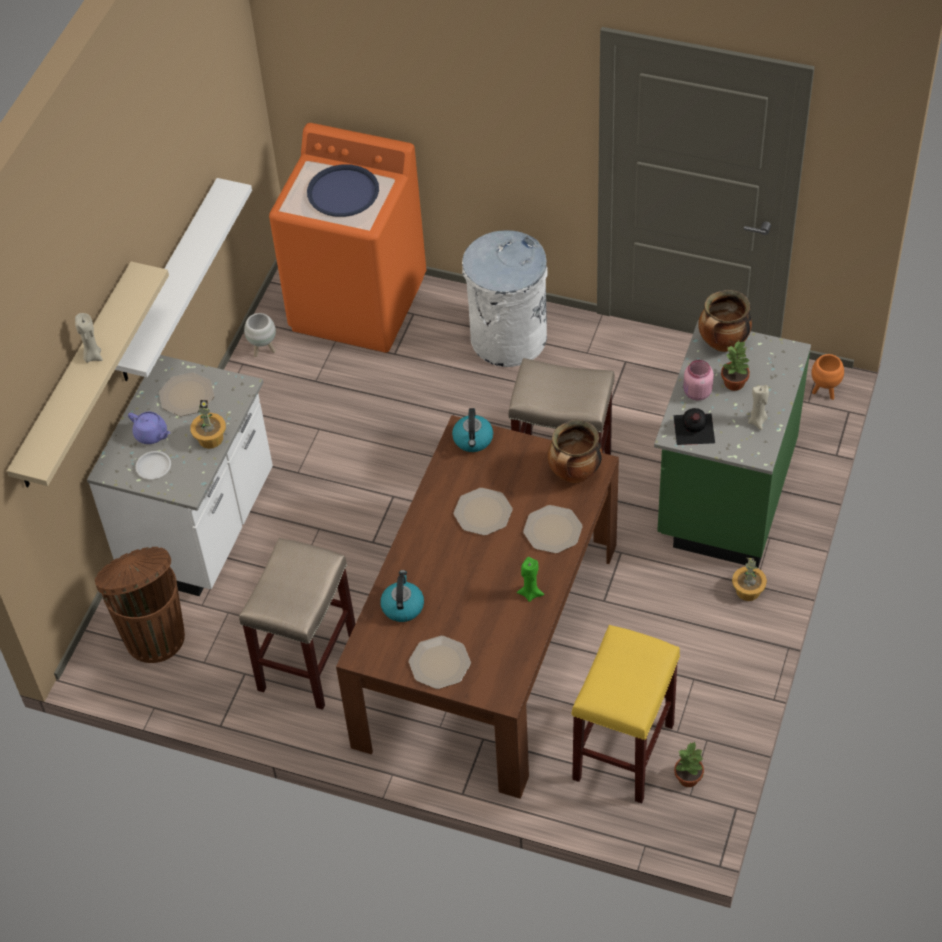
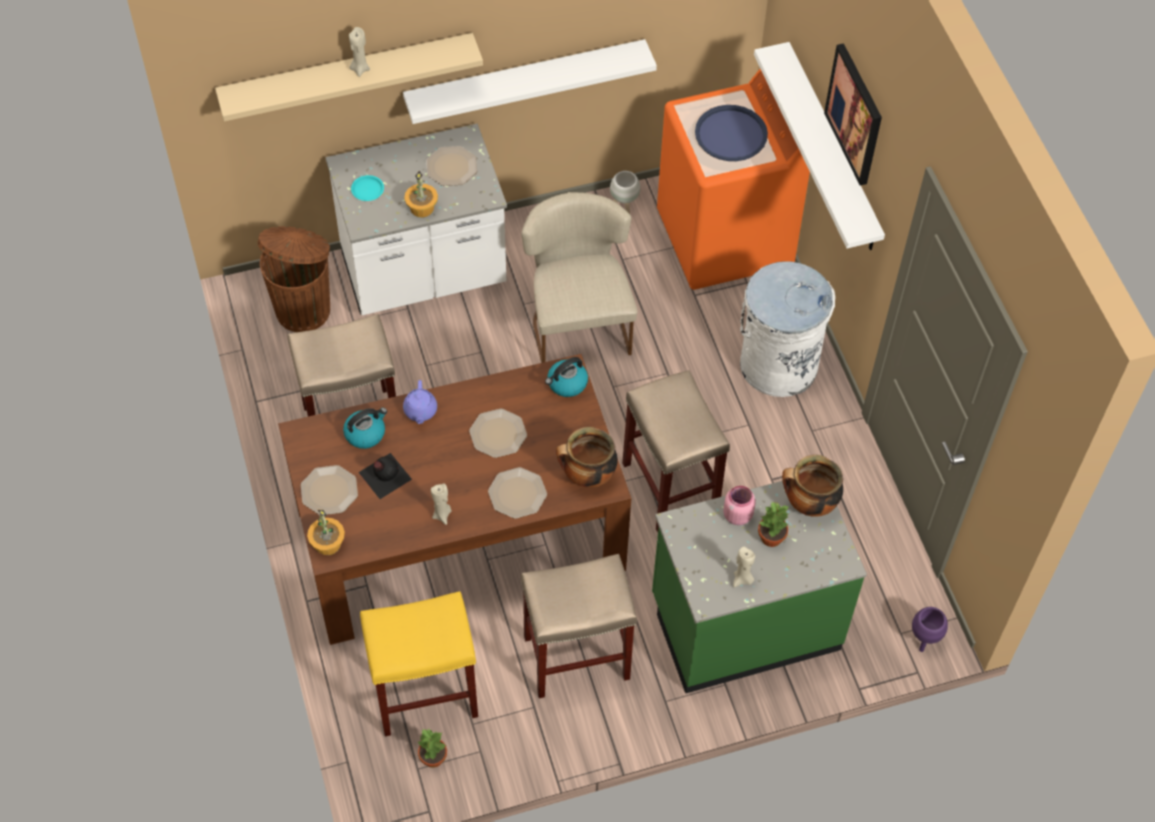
camera: 50 degrees right, 5 degrees up
(152, 435) = (397, 169): purple teapot -> purple teapot (420, 411)
(153, 466) = (368, 190): white plate -> turquoise plate
(350, 445) = (577, 322): none -> beige chair
(441, 126) = (832, 149): none -> white shelf
(465, 68) = (855, 114): none -> picture
(530, 593) = (442, 514): green candle -> beige candle
(670, 625) = (575, 658): none -> beige stool
(693, 429) = (694, 535): black bottle -> black bottle (384, 475)
(748, 591) = (655, 699): potted plant -> potted plant (327, 543)
(824, 391) = (924, 640): orange planter -> purple planter

